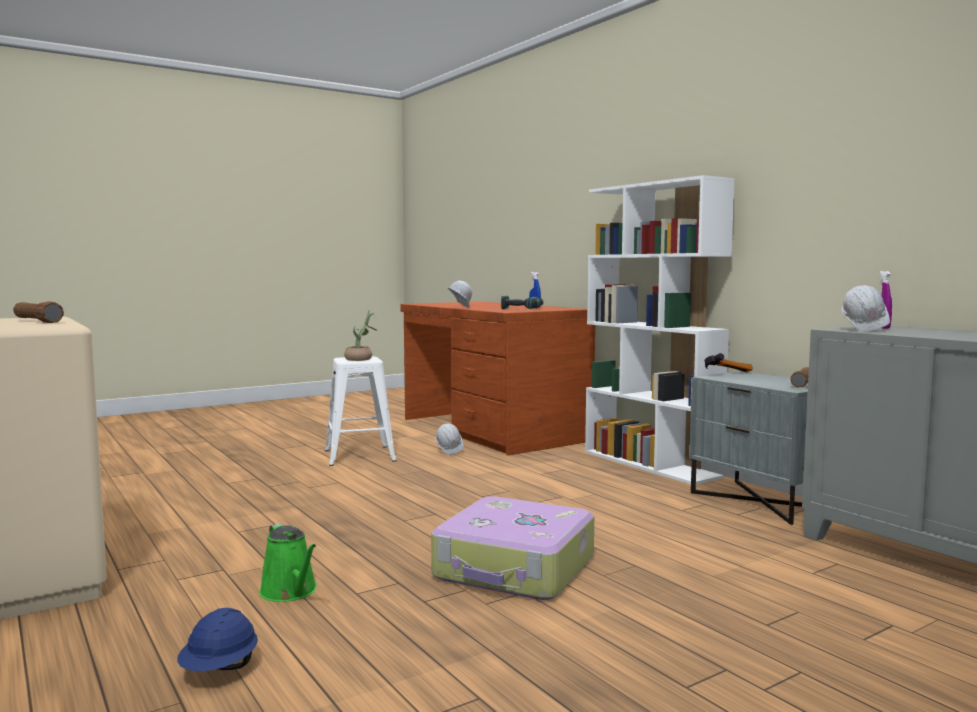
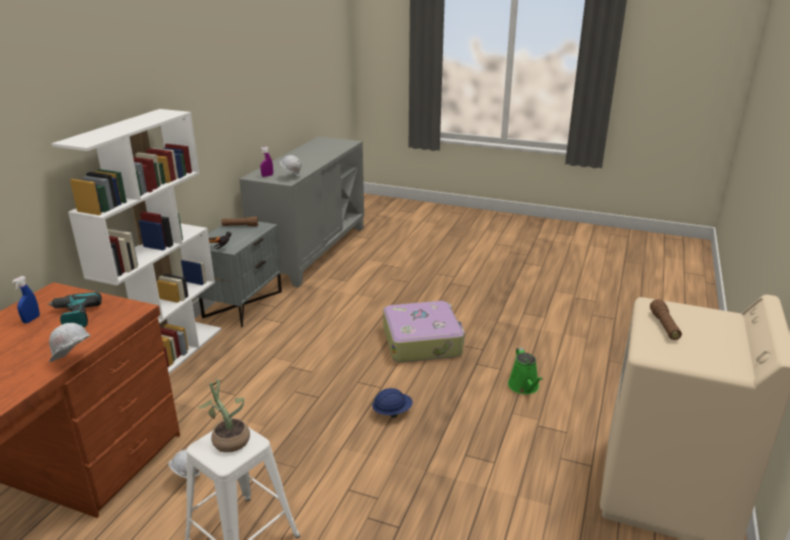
camera: 125 degrees left, 20 degrees up
(220, 670) = (587, 364): blue hard hat -> blue hard hat (392, 412)
(290, 592) = (524, 387): green watering can -> green watering can turned 150 degrees clockwise

